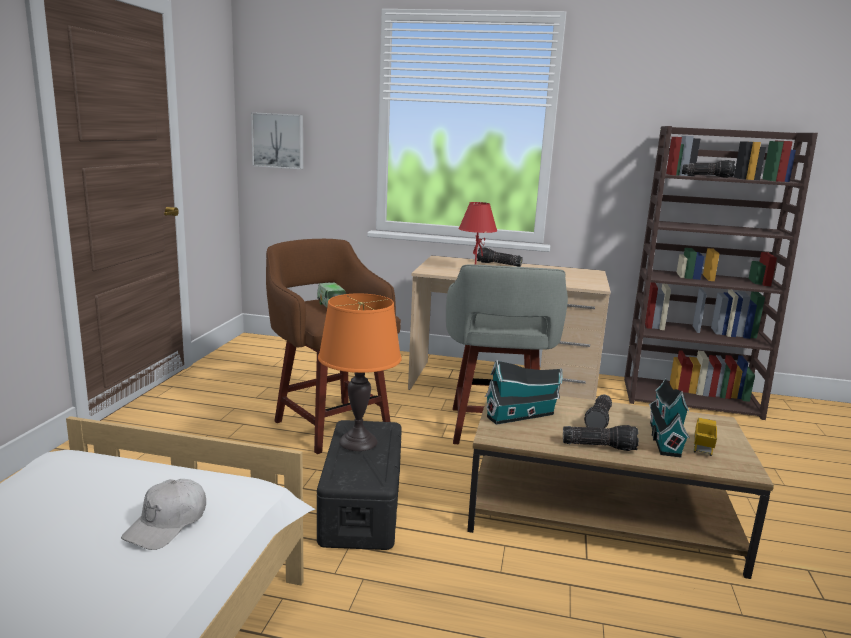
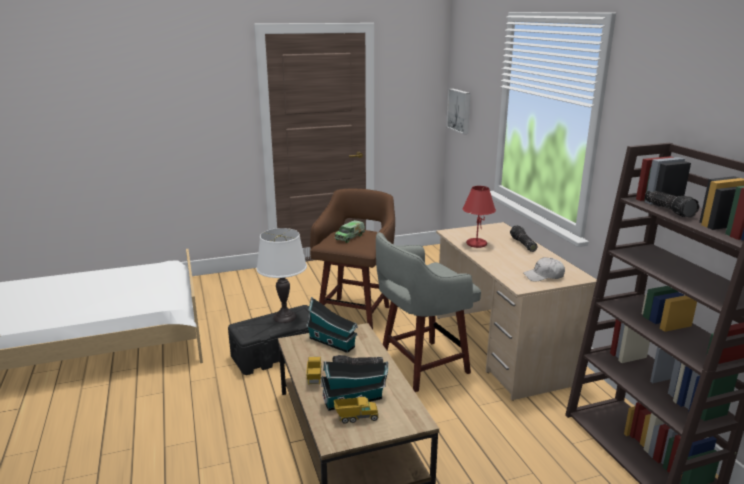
camera: 60 degrees right, 5 degrees up
(167, 524) = (133, 297): white cap -> white cap (544, 276)
(358, 442) = (285, 317): orange table lamp -> white table lamp
(599, 446) = (314, 377): flashlight -> toy truck

